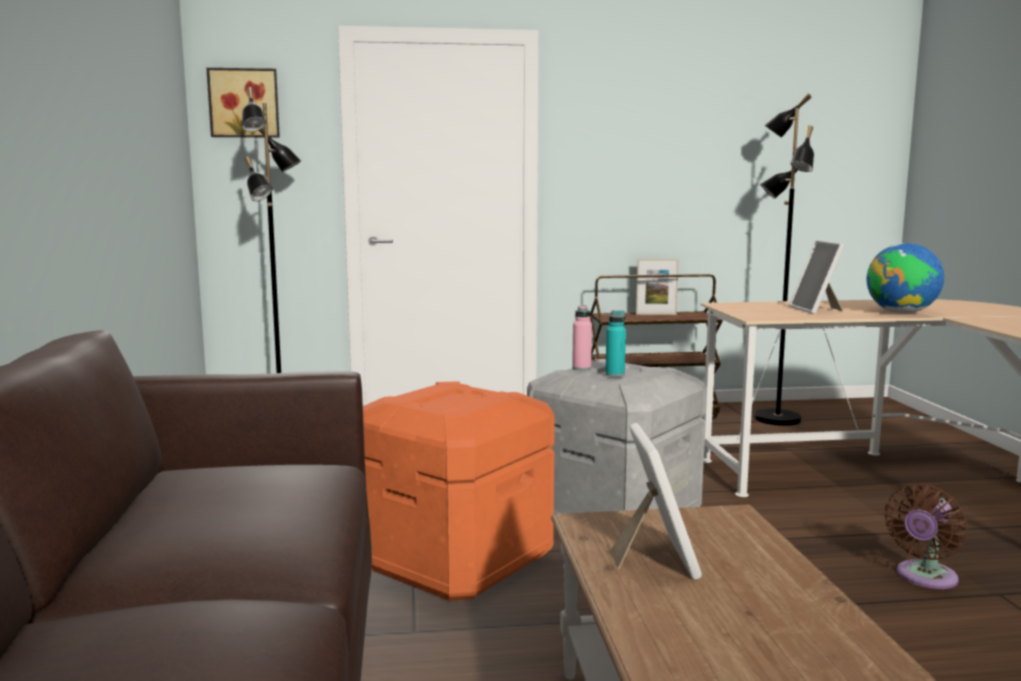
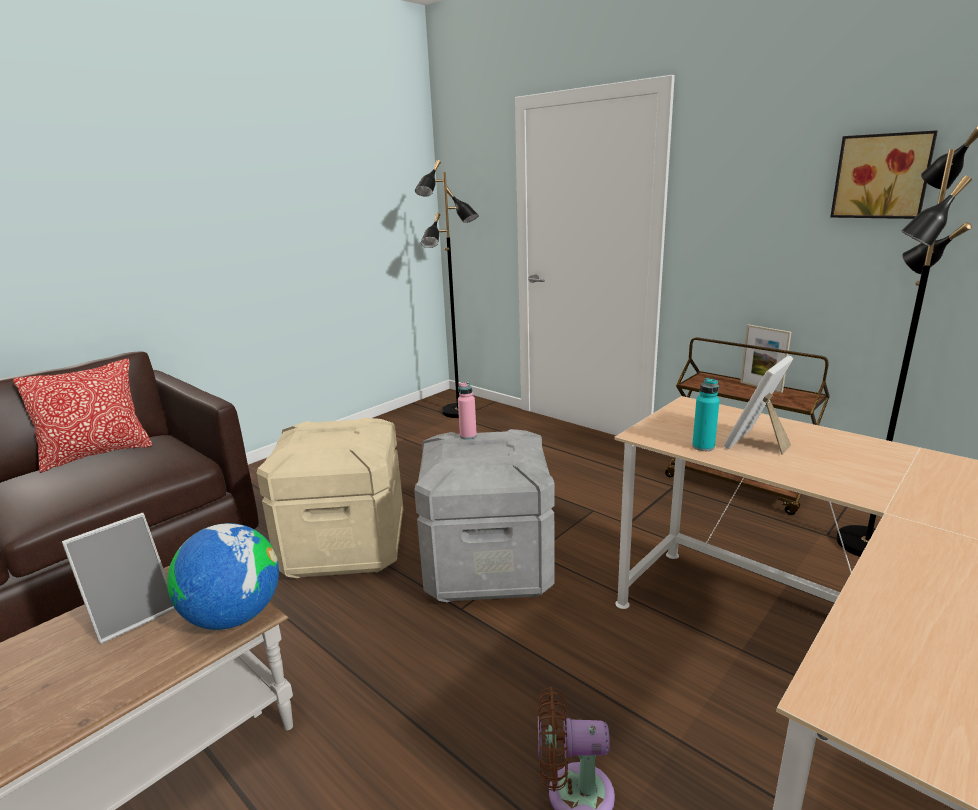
camera: 50 degrees right, 10 degrees up
(157, 500) = (97, 454): none -> pillow
(244, 103) = (462, 167): picture -> picture (882, 176)
(454, 560) = (346, 546): orange storage box -> beige storage box
(615, 374) = (476, 451): turquoise bottle -> turquoise bottle (703, 447)
(902, 313) = (853, 484): globe -> globe (234, 617)

